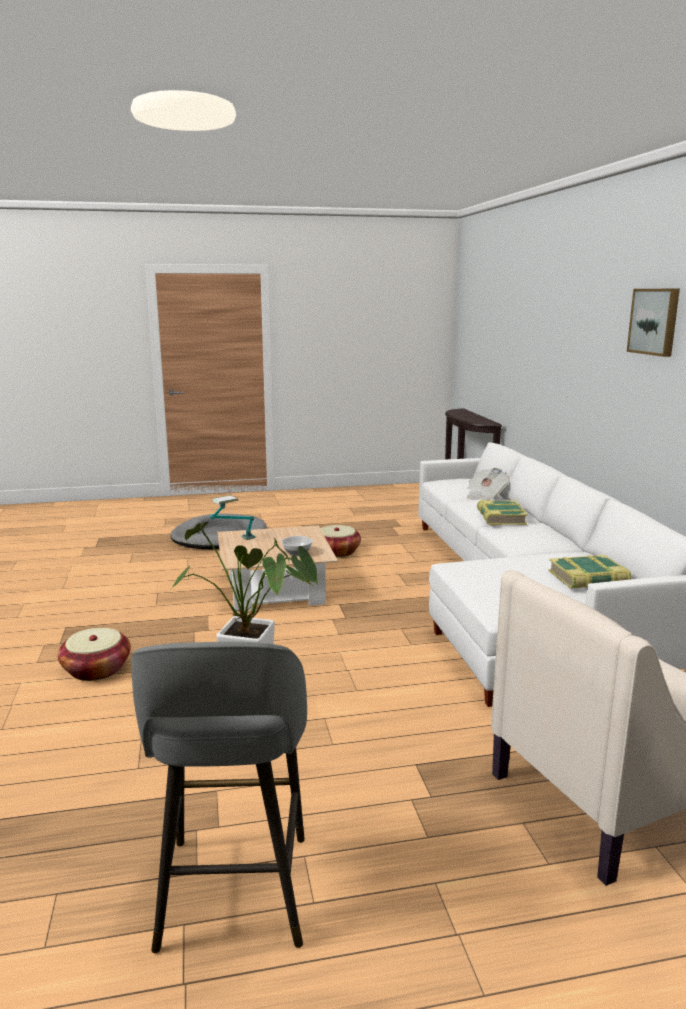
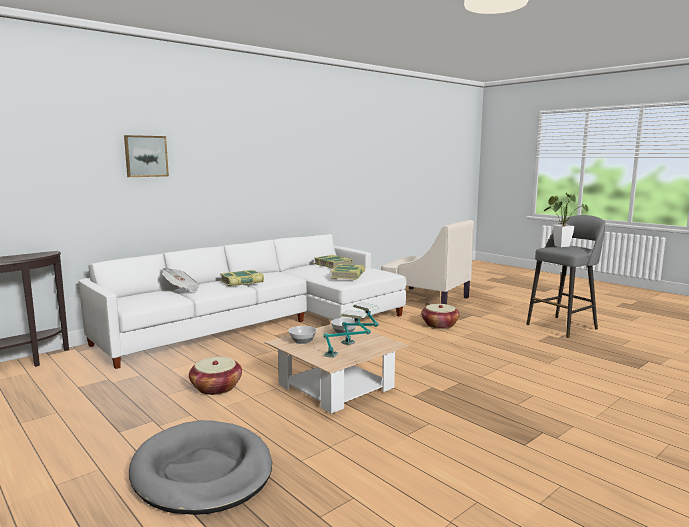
camera: 120 degrees left, 5 degrees down
(96, 669) = (535, 400): basket -> basket (439, 325)
(249, 550) = (360, 347): none -> table lamp
(298, 535) = (303, 341): none -> bowl
(486, 570) = (348, 275): none -> book
(655, 321) = (255, 140): picture -> picture (145, 156)

